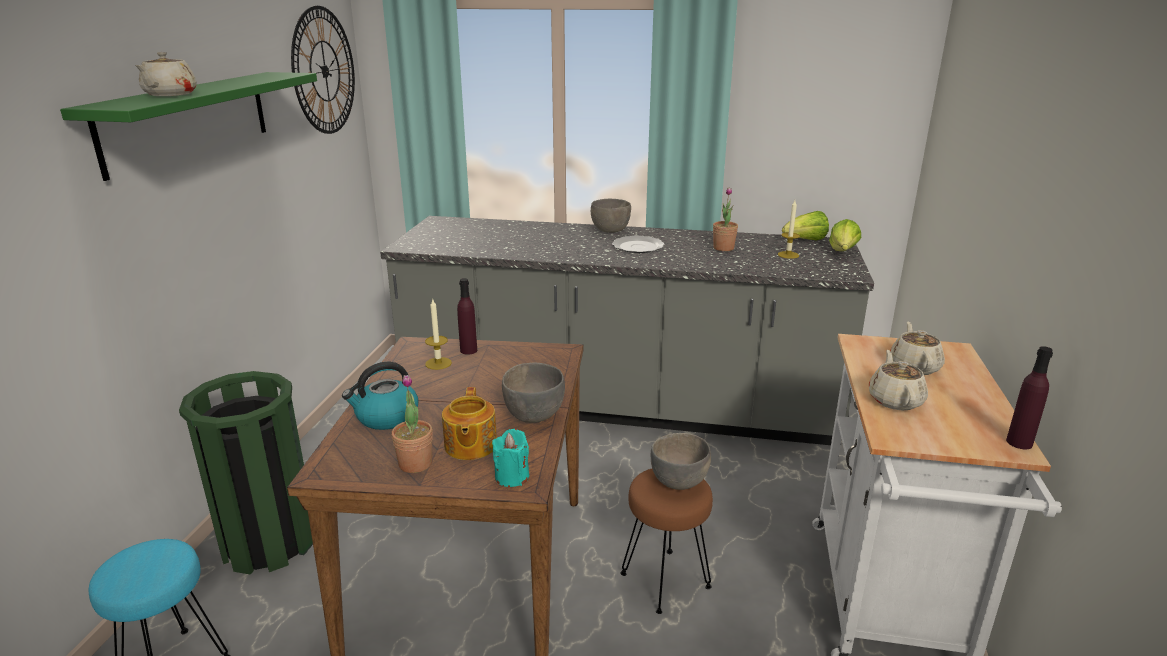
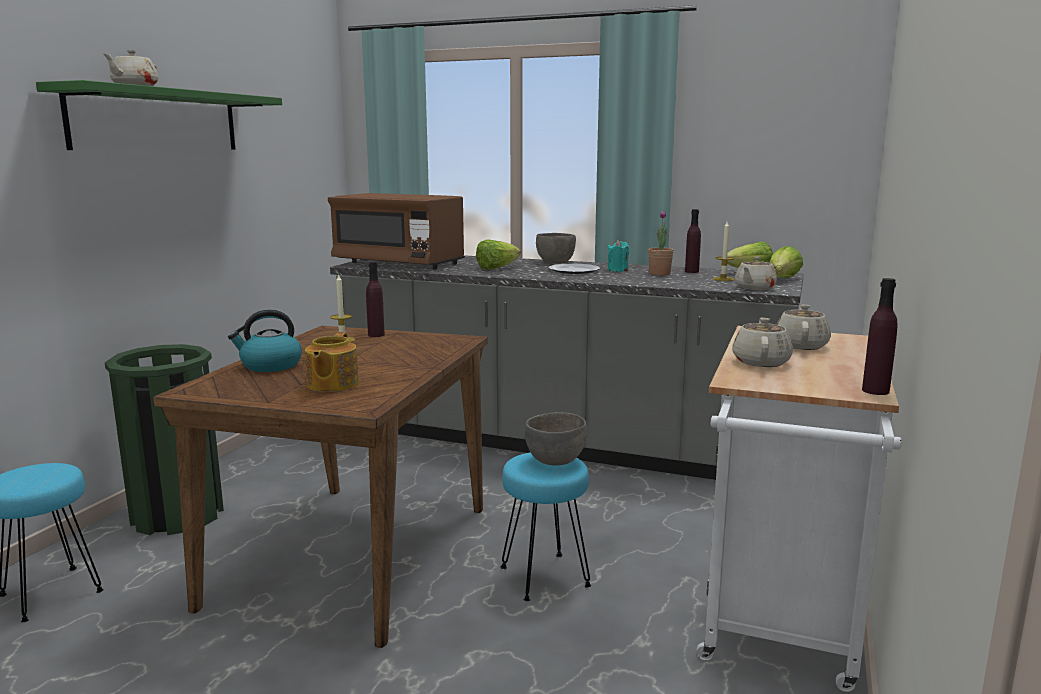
camera: 10 degrees right, 10 degrees down
(324, 71) = (304, 112): wall clock -> none
(415, 464) = (274, 391): potted plant -> none
(451, 242) = (398, 264): none -> brown microwave
(512, 477) = (356, 403): turquoise candle -> turquoise candle (617, 270)
(534, 415) = (406, 371): grey bowl -> none
(558, 246) = (496, 268): none -> lettuce
(665, 581) = (544, 577): brown stool -> turquoise stool
(751, 242) = (691, 271): none -> purple bottle
(826, 271) = (754, 288): none -> beige teapot

